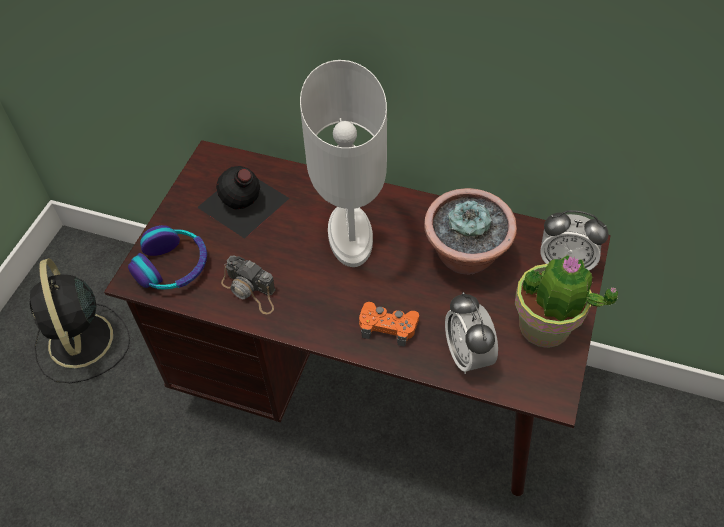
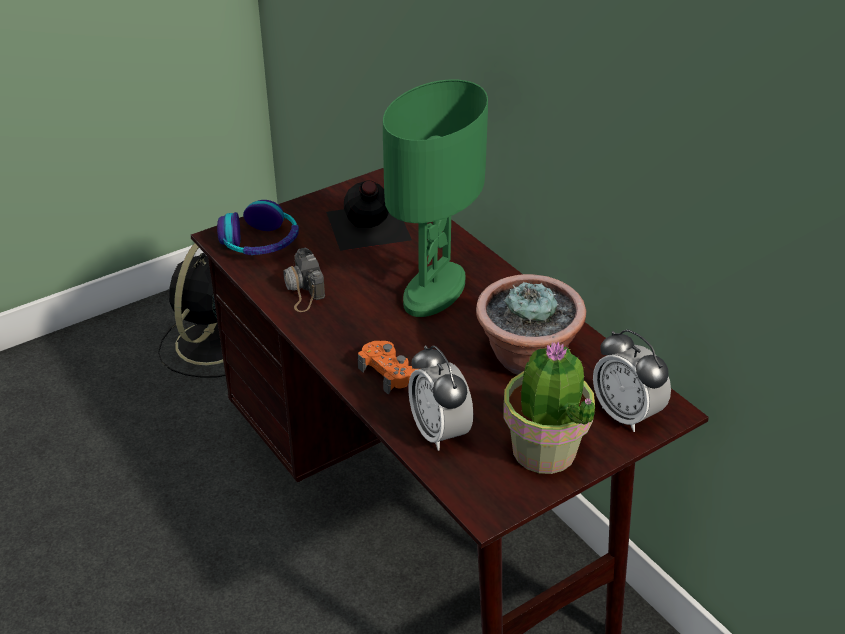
camera: 35 degrees right, 15 degrees down
(349, 236) = (434, 291): white table lamp -> green table lamp
(467, 355) = (439, 432): alarm clock -> alarm clock turned 45 degrees counterclockwise

